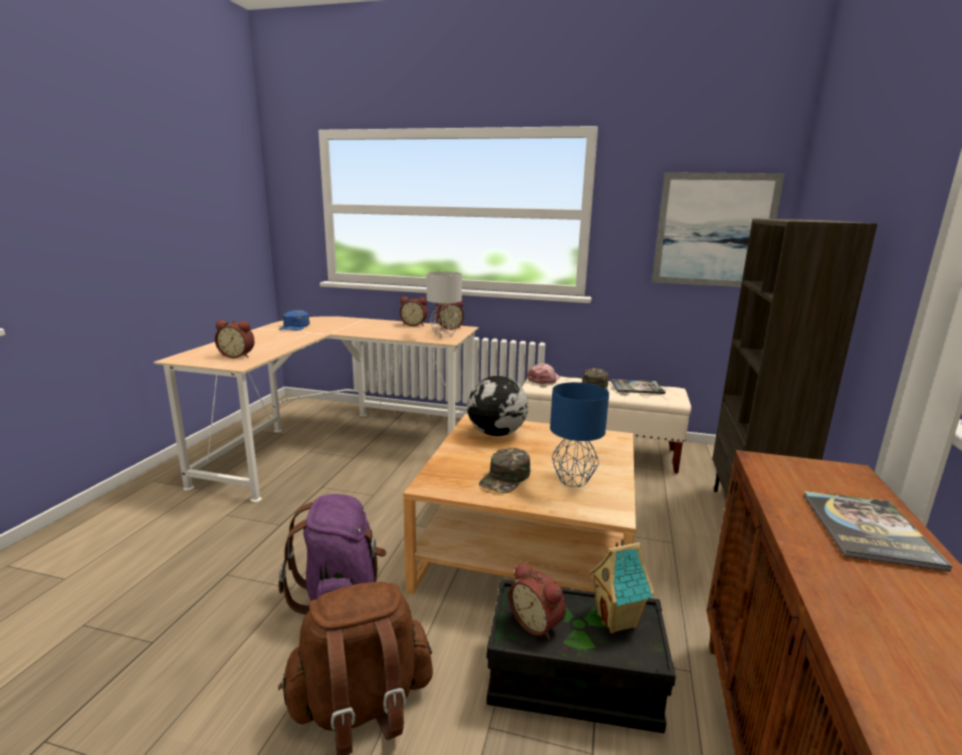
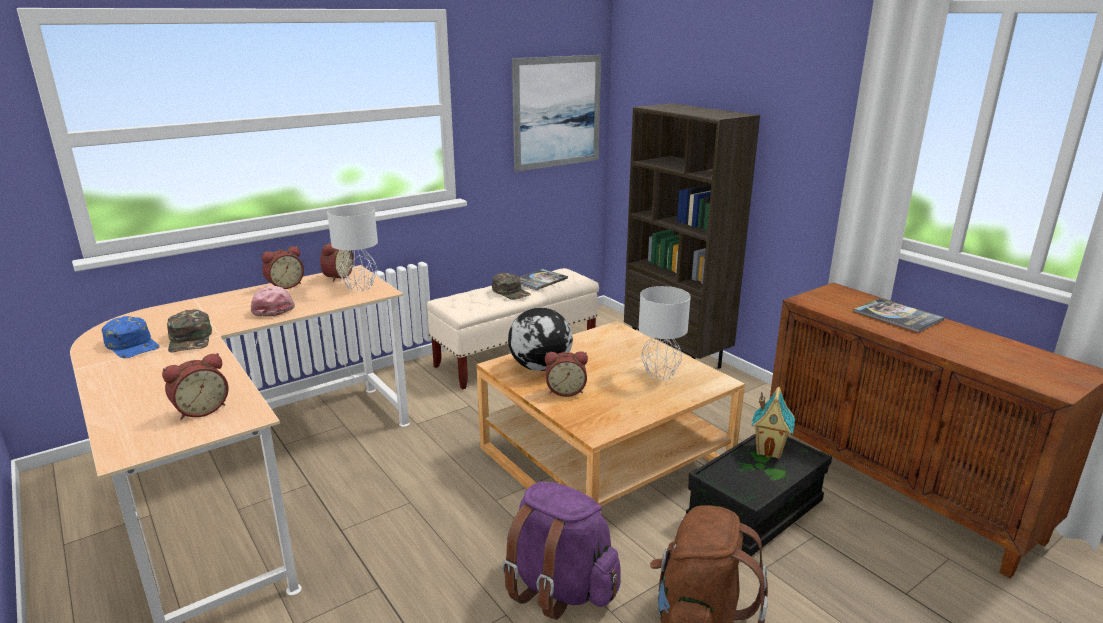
camera: 50 degrees left, 5 degrees up
(506, 478) = (624, 396): green cap -> green cap (190, 339)
(537, 623) = (746, 481): alarm clock -> alarm clock (565, 391)
(544, 379) = (458, 302): pink cap -> pink cap (273, 308)
(574, 480) = (661, 373): blue table lamp -> grey table lamp

